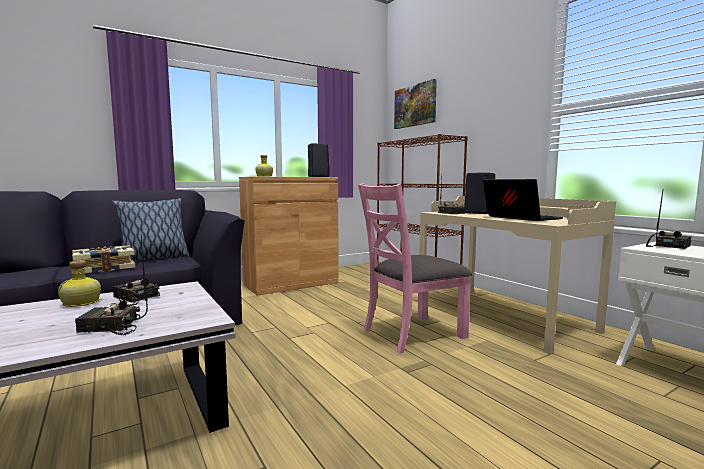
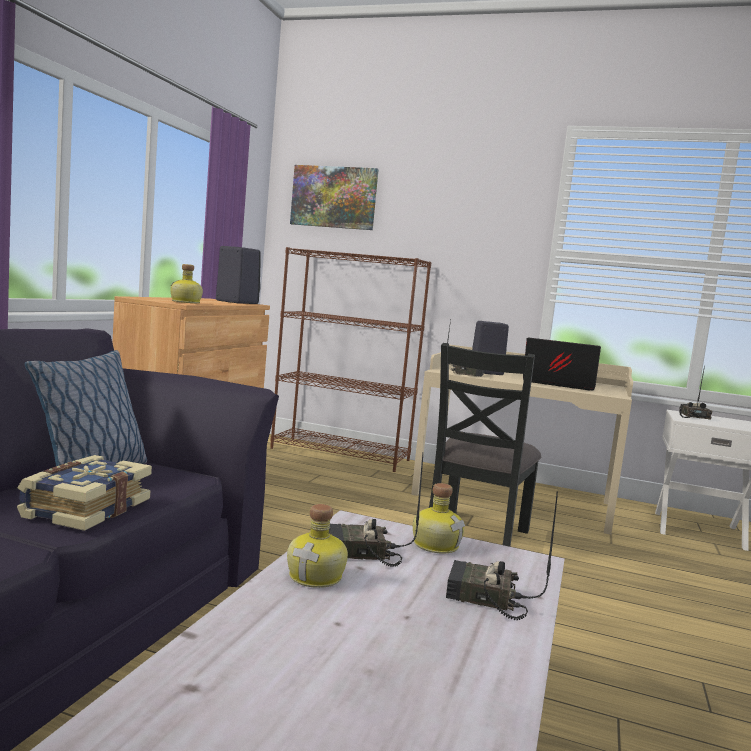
camera: 40 degrees left, 0 degrees up
(110, 328) = (483, 599): radio -> radio turned 60 degrees clockwise
(184, 301) = (435, 545): none -> bottle
(412, 333) = (475, 537): pink chair -> black chair

